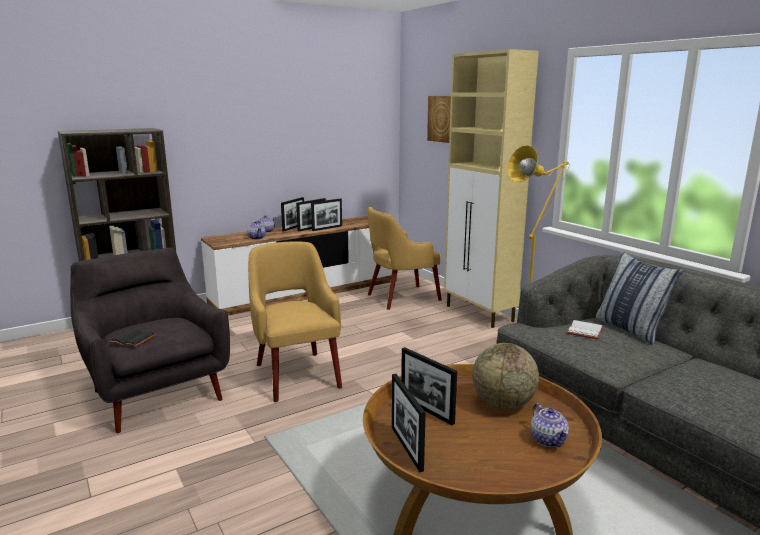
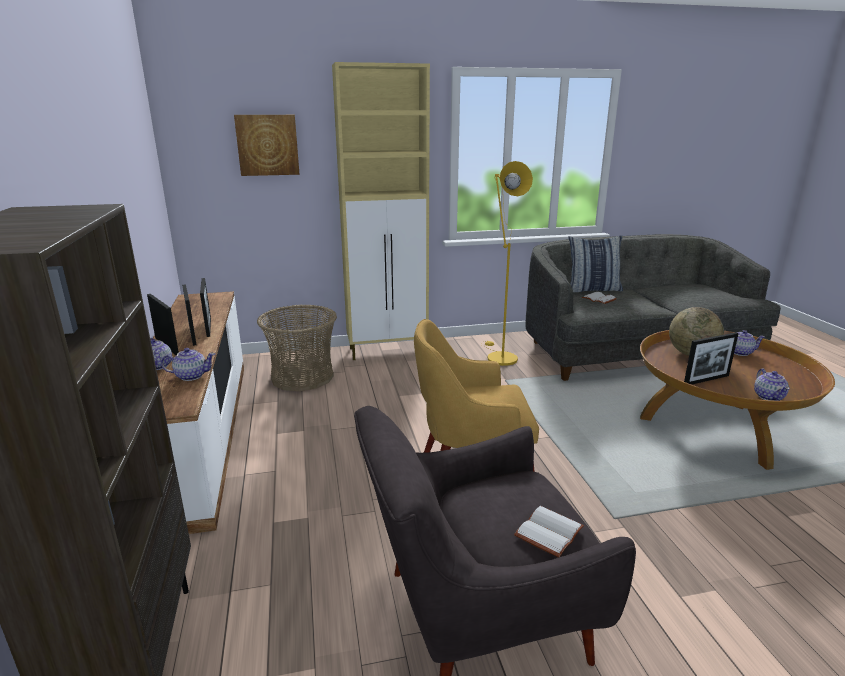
camera: 70 degrees left, 5 degrees up
(134, 339) = (547, 531): black book -> white book
(401, 297) = (302, 377): yellow armchair -> basket
(406, 448) = (768, 396): picture frame -> teapot

